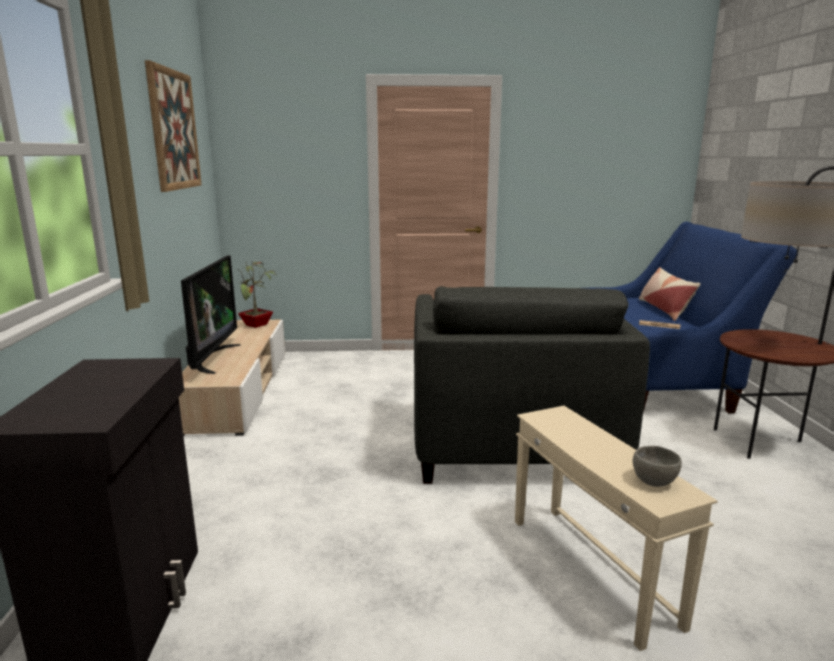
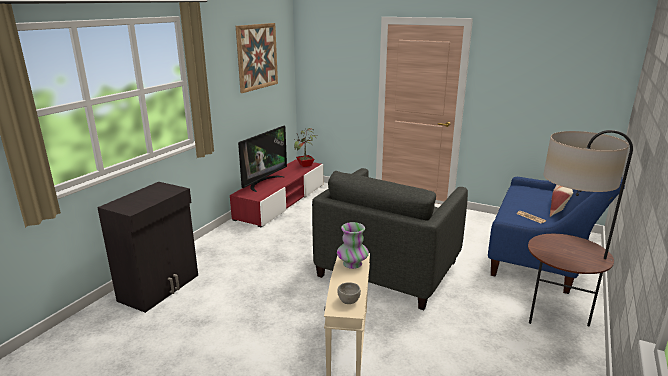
camera: 30 degrees right, 5 degrees up
(238, 390) = (281, 201): beige tv stand -> red tv stand
(567, 426) = (352, 264): none -> vase

